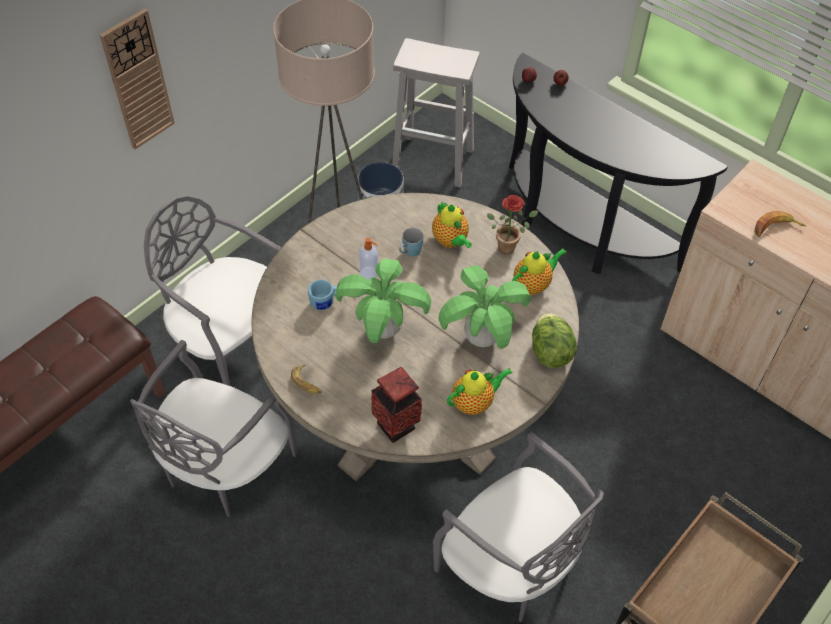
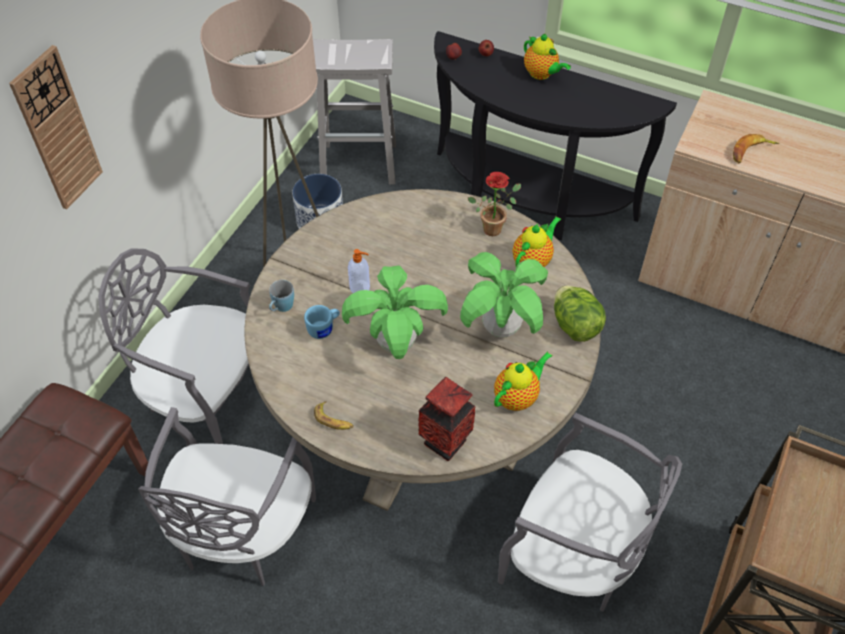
camera: 15 degrees left, 0 degrees up
(409, 252) = (395, 256): blue mug -> blue mug (281, 308)
(451, 241) = (433, 235): teapot -> teapot (541, 74)

